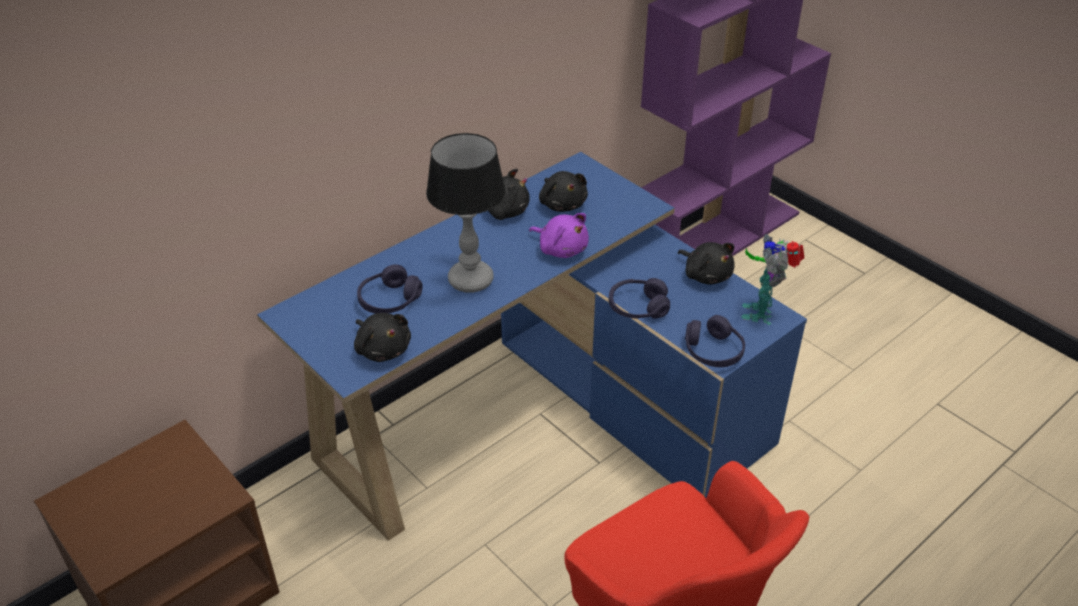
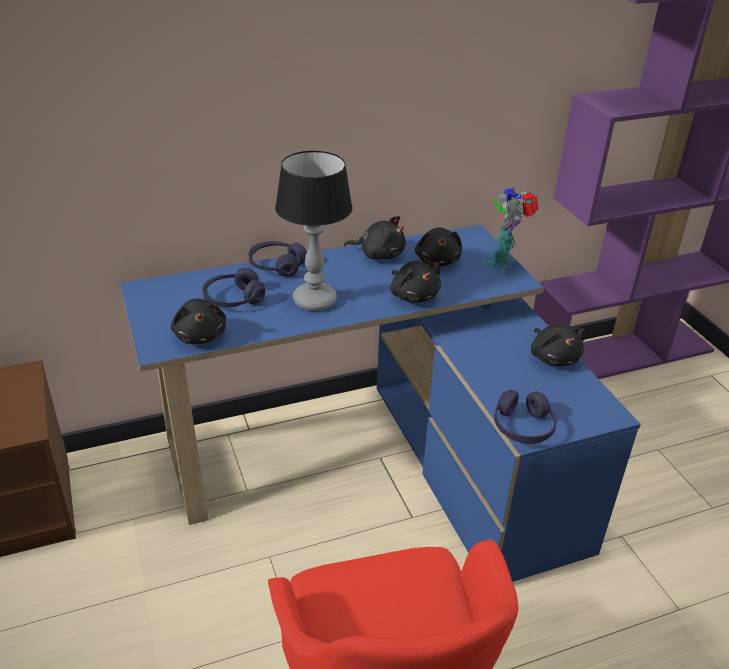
camera: 20 degrees right, 5 degrees down
(561, 249) = (413, 295): purple plush toy -> black plush toy
(638, 307) = (469, 368): purple headphones -> purple headphones (276, 266)
(762, 312) = (594, 404): toy robot -> toy robot (503, 263)

